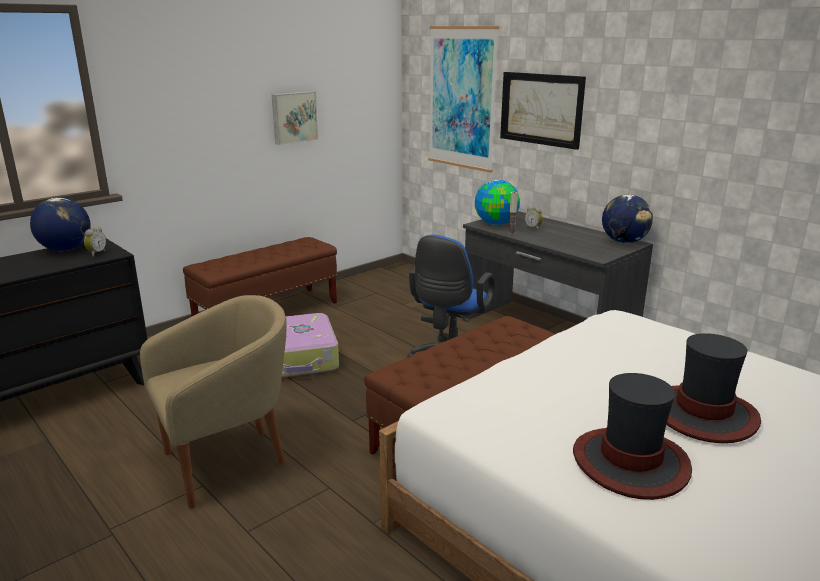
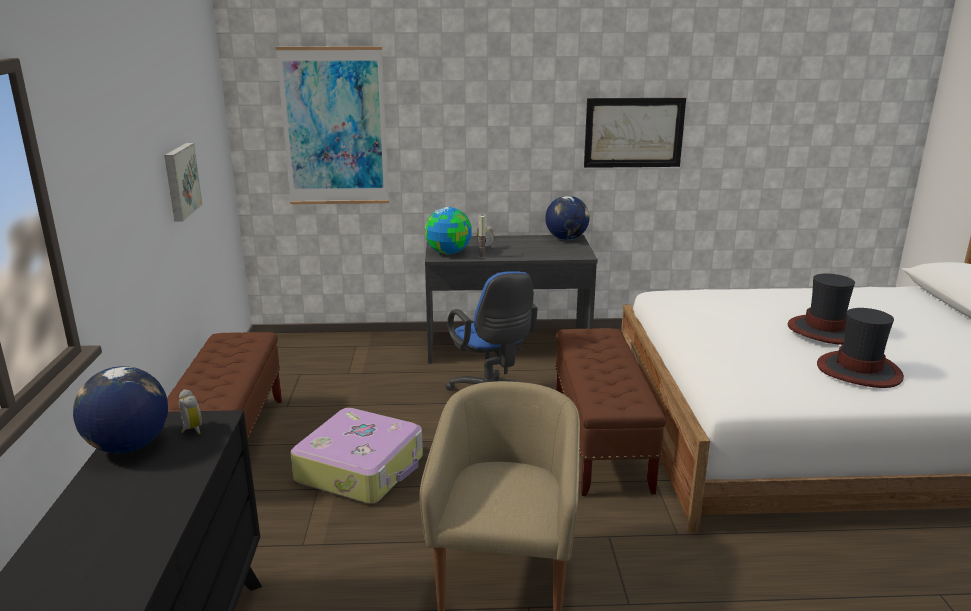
camera: 50 degrees left, 0 degrees up
(541, 109) = (447, 129): picture -> picture (633, 132)

